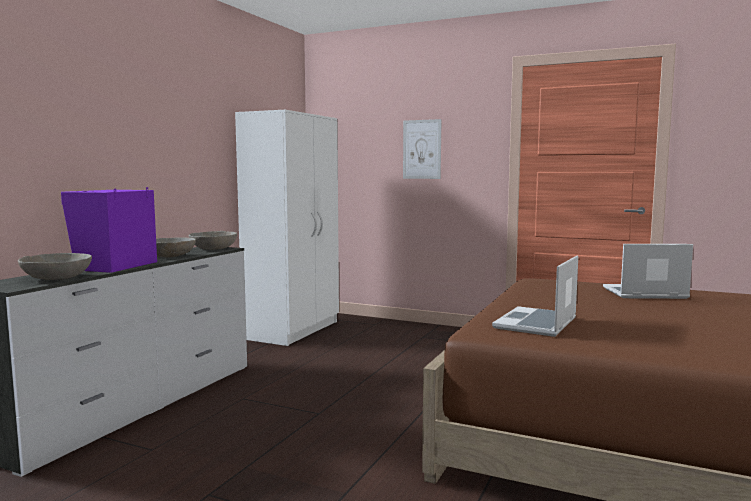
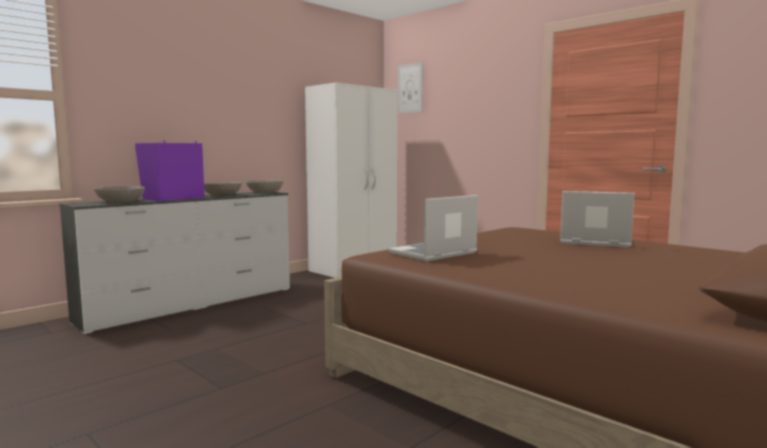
camera: 20 degrees right, 0 degrees up
(422, 149) = (469, 115): picture -> picture (410, 88)

